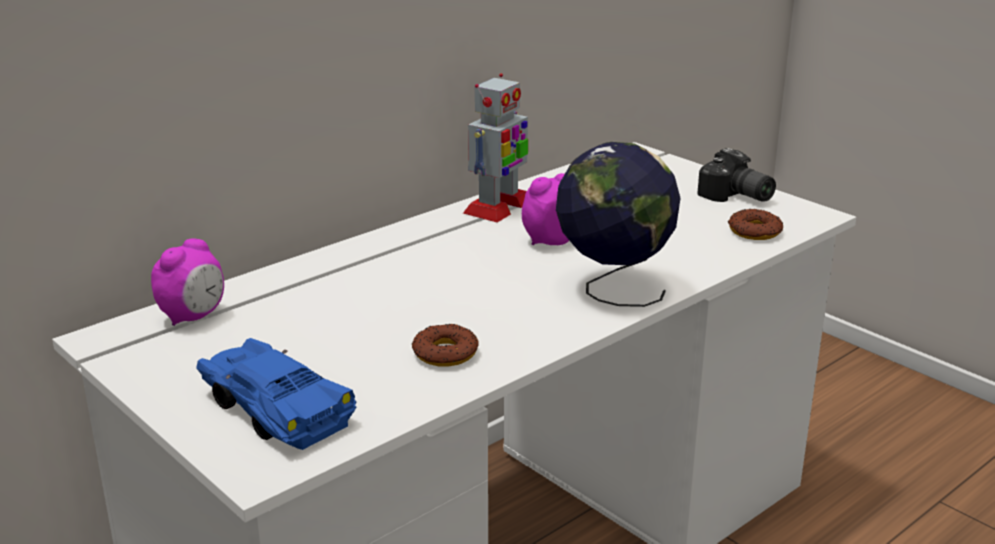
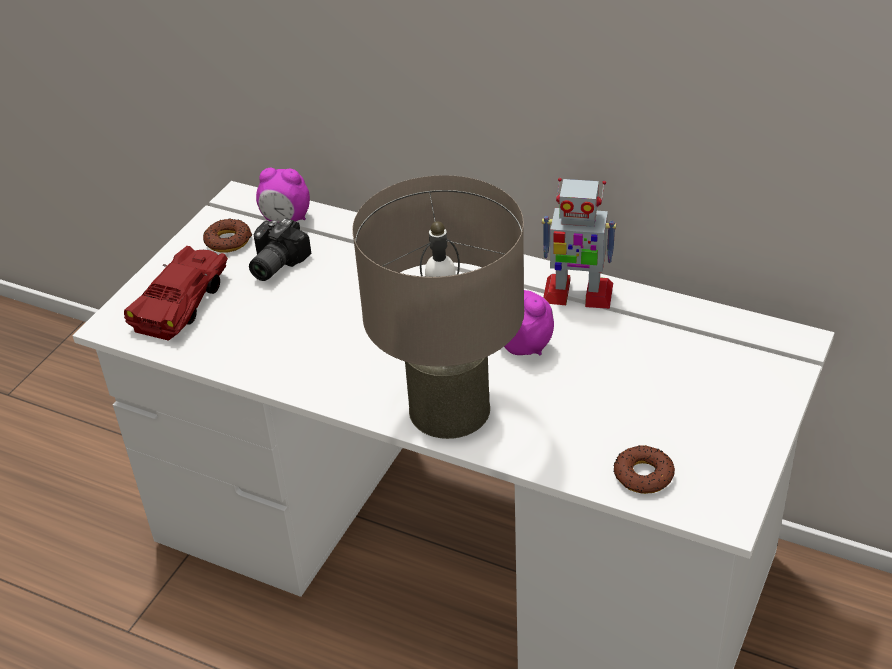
camera: 70 degrees right, 15 degrees up
(274, 409) = (183, 302): blue toy car -> red toy car
(445, 353) = (290, 351): donut -> donut (228, 241)
(613, 289) = (449, 409): globe -> beige table lamp
(735, 197) = (729, 443): camera -> camera (273, 264)

